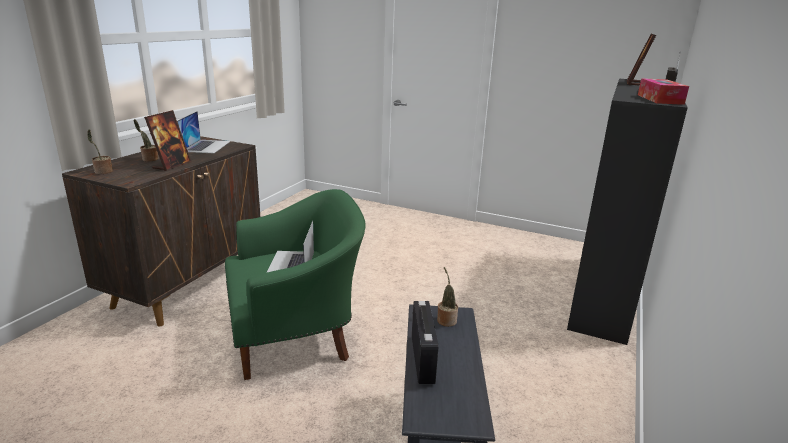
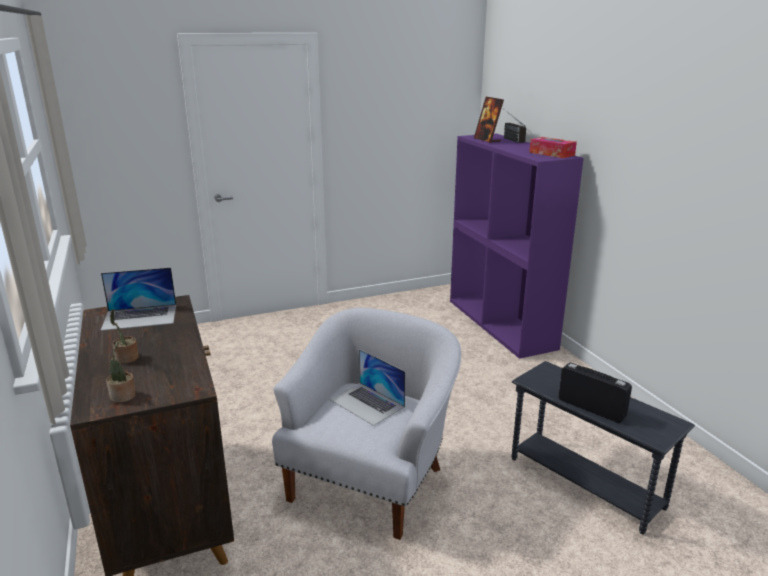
camera: 45 degrees left, 0 degrees up
(172, 165) = (177, 352): picture frame -> none
(206, 146) = (140, 317): laptop -> laptop turned 120 degrees clockwise
(296, 337) = (371, 480): green armchair -> white armchair
(446, 320) = (551, 377): potted plant -> none
(603, 297) = (501, 324): black bookcase -> purple bookcase

